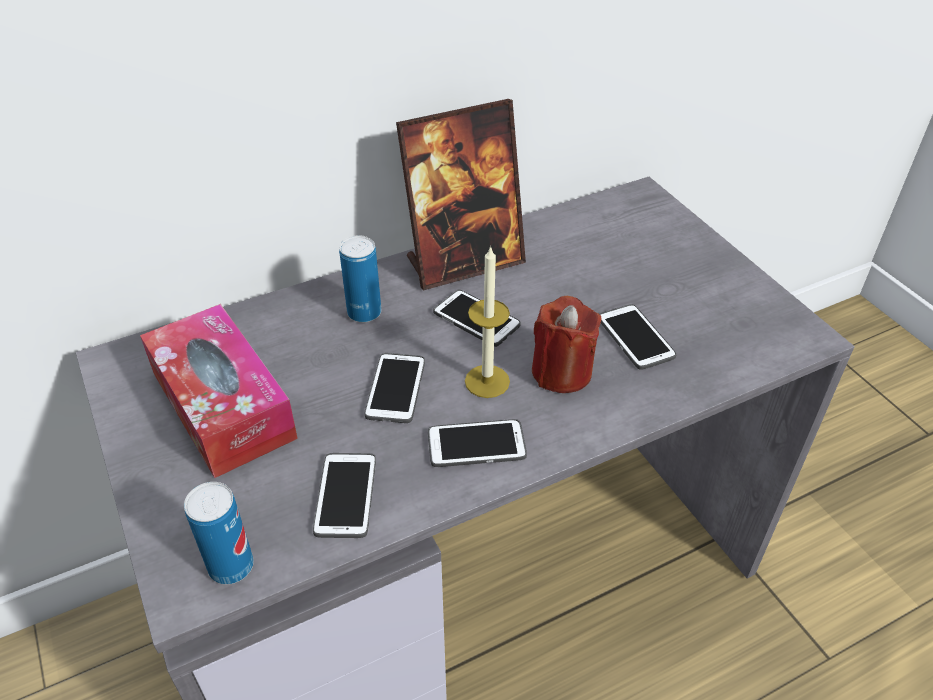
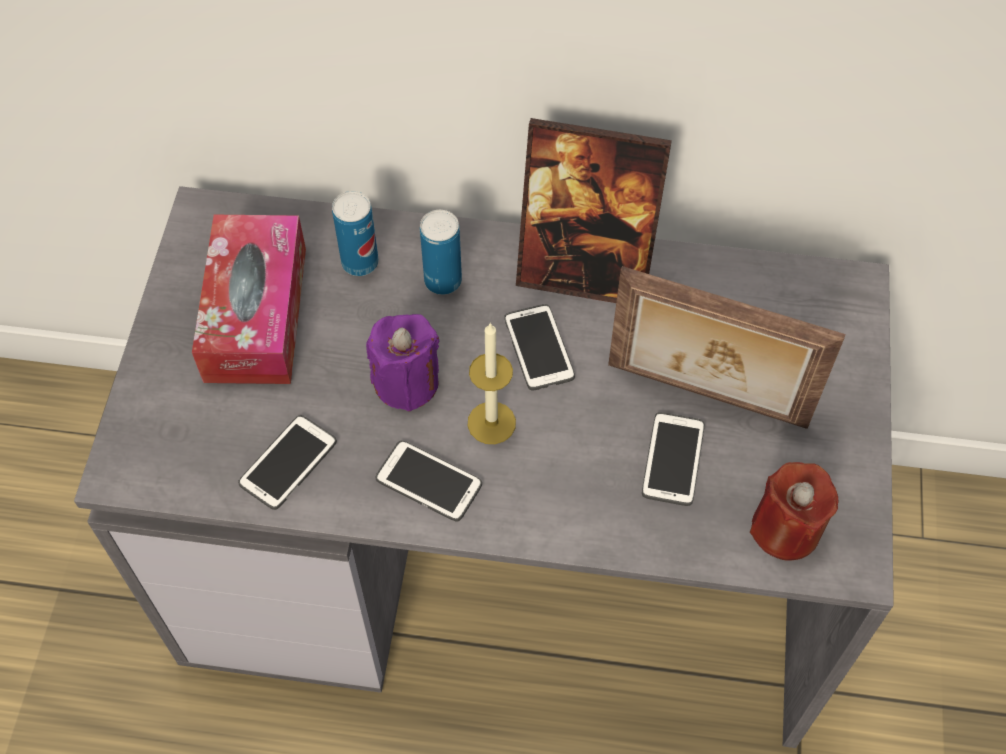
camera: 35 degrees right, 15 degrees up
(231, 566) = (163, 471): can -> can (360, 262)
(395, 389) = (406, 382): phone -> purple candle
(561, 372) = (567, 454): red candle -> red candle (785, 529)
(618, 293) = (705, 398): none -> picture frame

